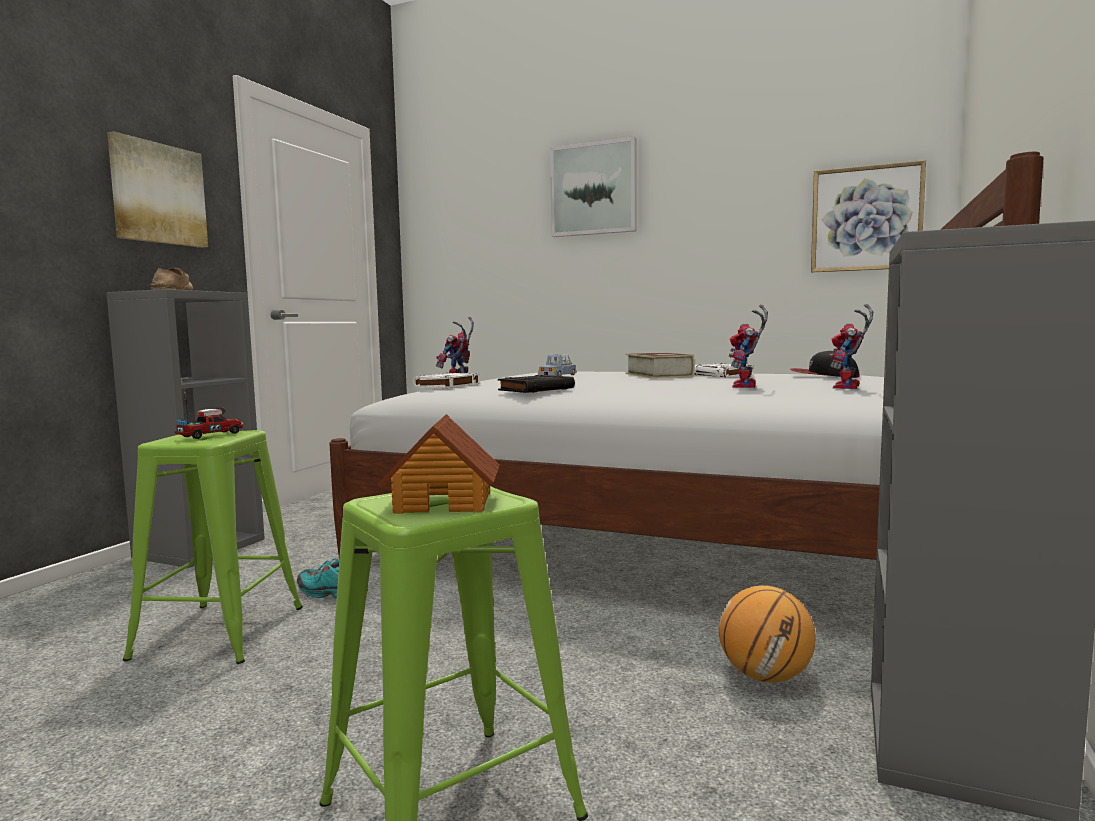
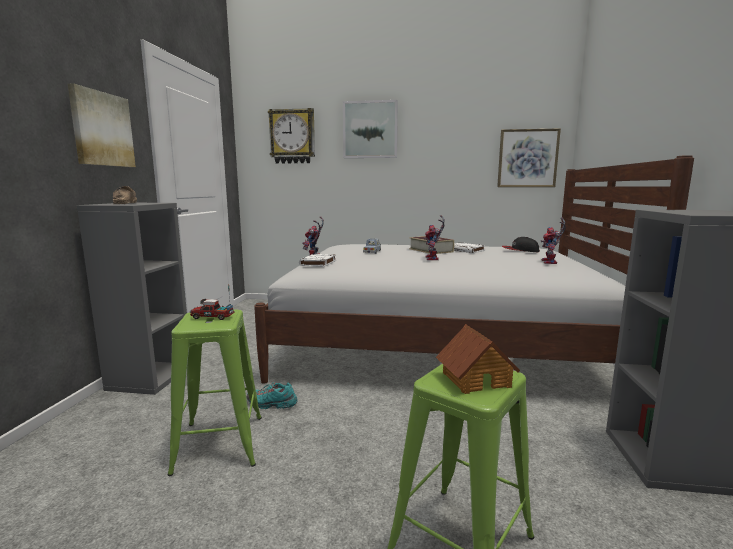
camera: 15 degrees left, 5 degrees up
(211, 435) = (212, 317): toy truck -> toy truck turned 105 degrees counterclockwise
(478, 208) = (292, 136): none -> wall clock
(536, 389) = (386, 268): black book -> none
(747, 386) = (500, 263): toy robot -> toy robot (433, 259)
(765, 676) = (554, 431): basketball -> none

